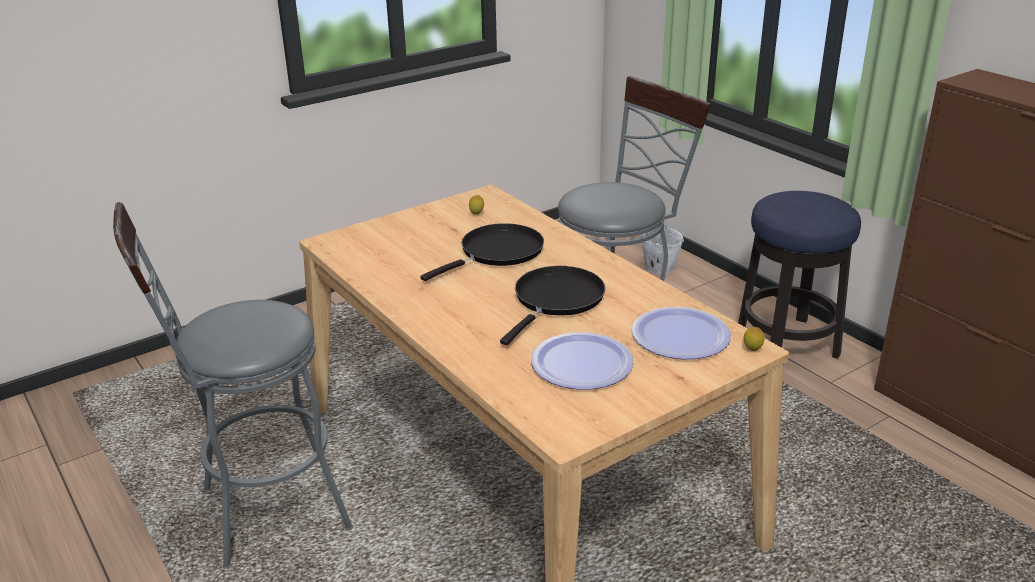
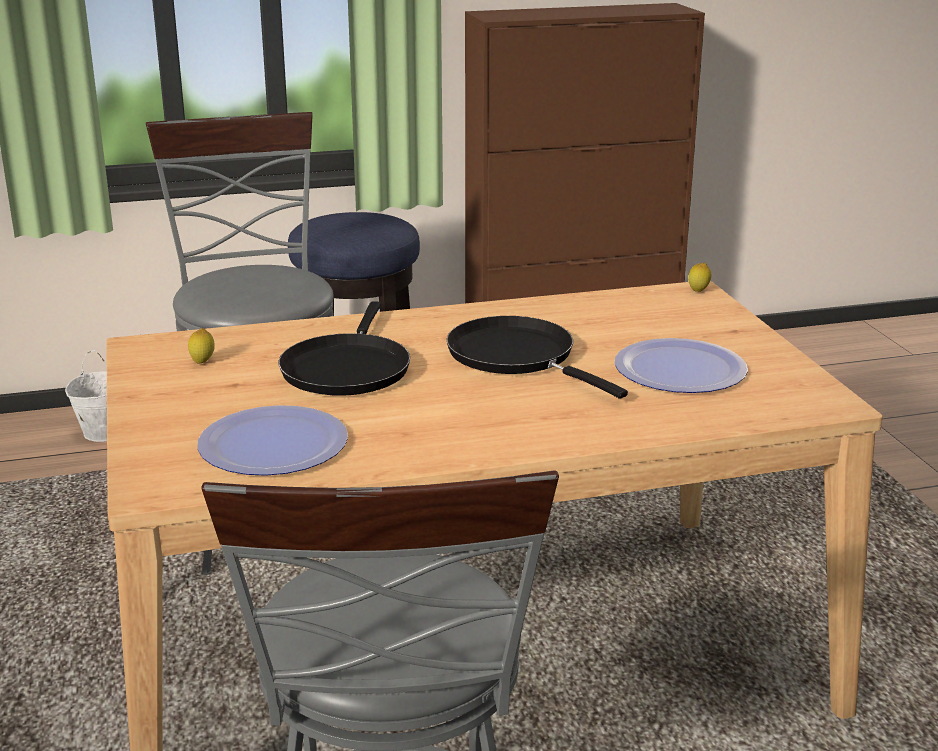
camera: 70 degrees left, 5 degrees down
(497, 253) = (347, 368): black frying pan -> black frying pan turned 150 degrees counterclockwise
(680, 335) = (648, 314): plate -> plate (273, 444)

